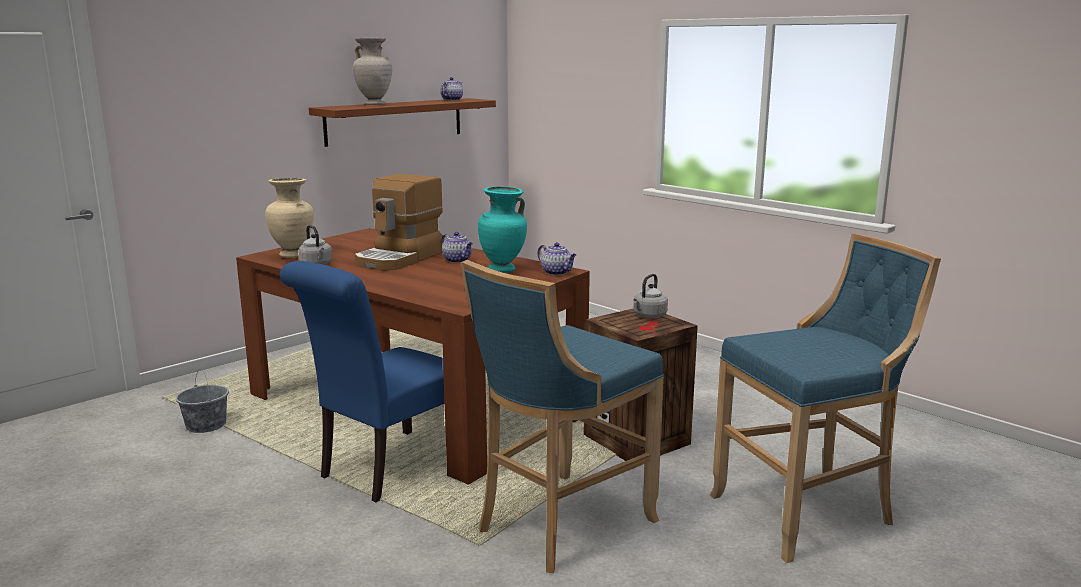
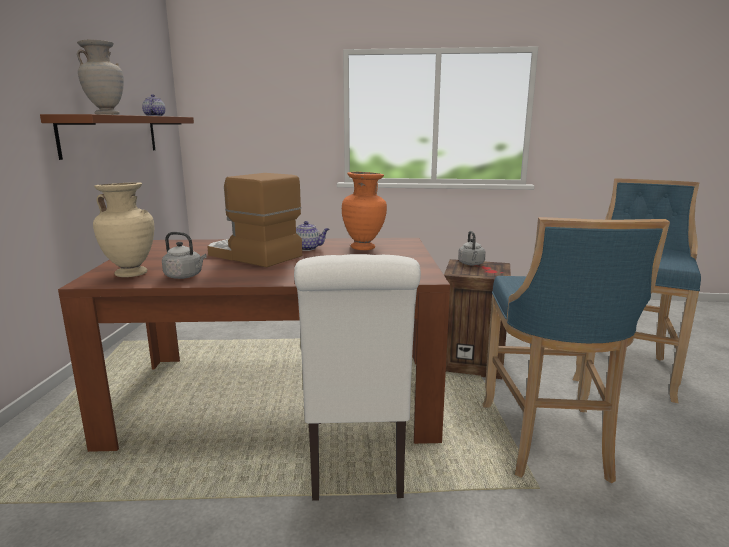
camera: 40 degrees left, 0 degrees up
(206, 425) = (81, 510): grey bucket -> none
(387, 468) = (356, 462): blue chair -> white chair
(400, 258) = (253, 255): coffee machine -> coffee machine turned 135 degrees clockwise
(502, 270) = (364, 248): turquoise vase -> orange vase
(557, 272) = (405, 242): teapot -> none

